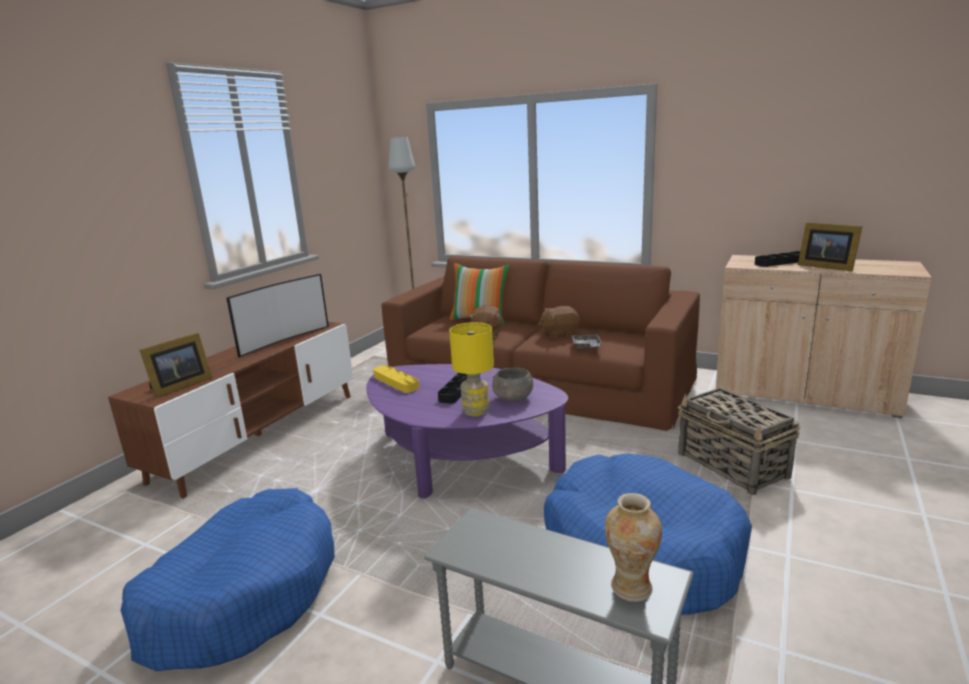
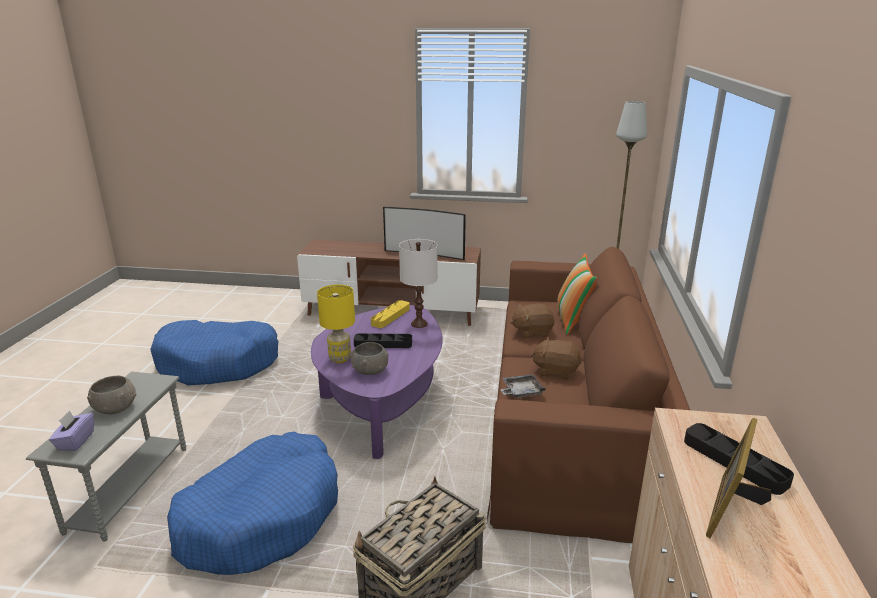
camera: 70 degrees right, 5 degrees up
(179, 386) = (328, 250): picture frame -> none
(428, 371) = (419, 324): none -> white table lamp
(543, 558) = (115, 408): none -> grey bowl
(559, 334) = (556, 371): brown plush toy -> brown plush toy turned 45 degrees counterclockwise
(631, 588) = (75, 441): vase -> purple tissue box

